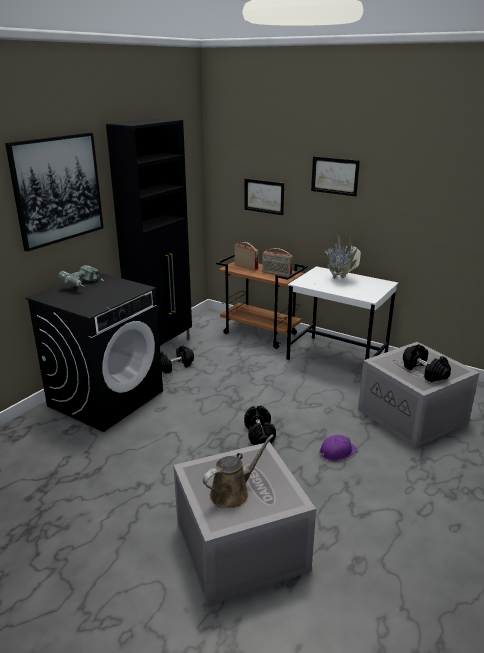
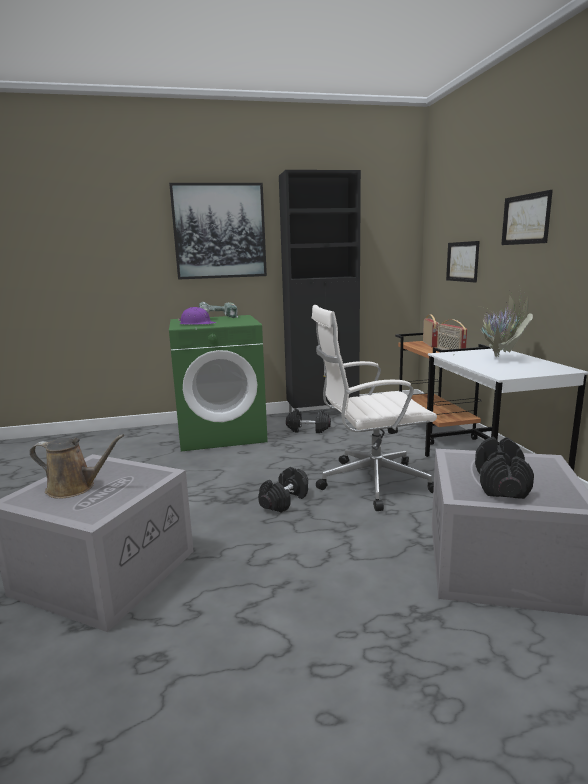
camera: 45 degrees right, 10 degrees down
(106, 398) = (222, 433): black washing machine -> green washing machine
(287, 395) = (370, 482): none -> white office chair
(337, 452) = (331, 550): purple hard hat -> purple hard hat (197, 324)

